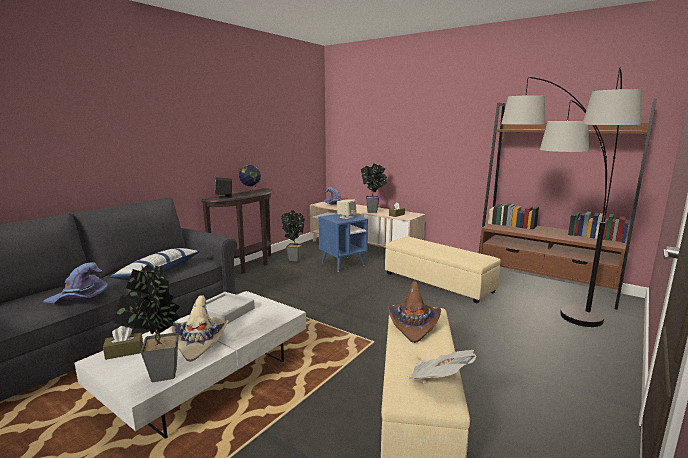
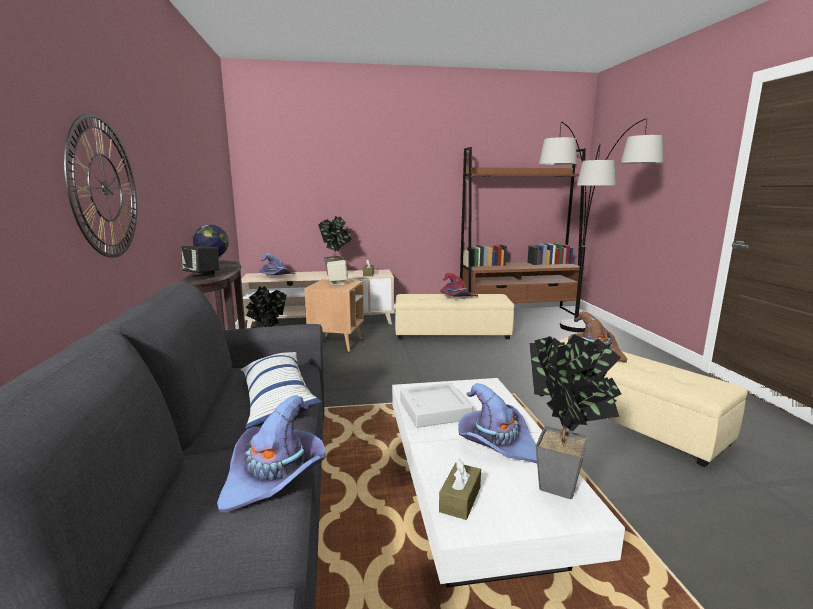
camera: 45 degrees left, 0 degrees up
(132, 145) = (105, 188): none -> wall clock
(200, 341) = (497, 444): beige hat -> purple hat
(342, 264) = (337, 343): blue side table -> brown side table
(439, 379) = (693, 375): newspaper -> none
(440, 250) = (457, 297): none -> red hat

